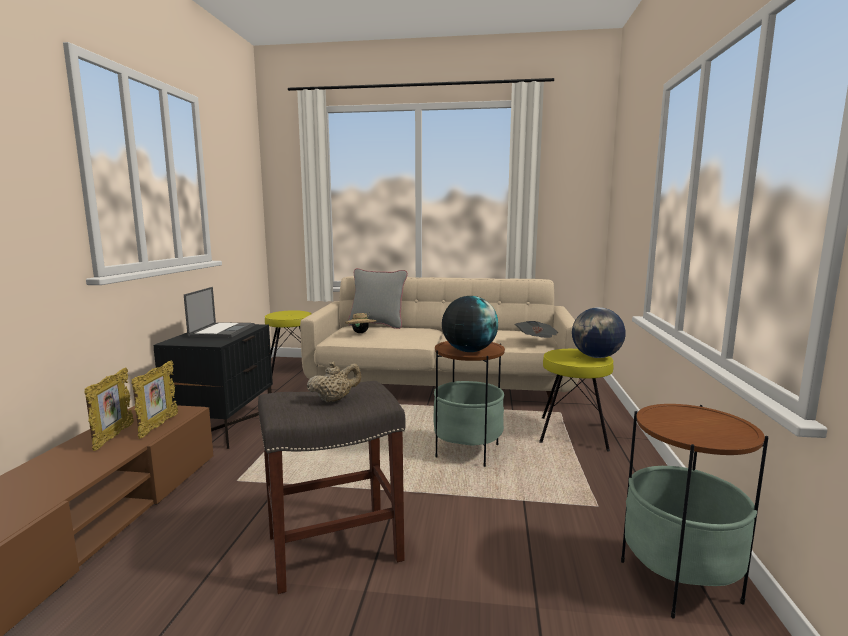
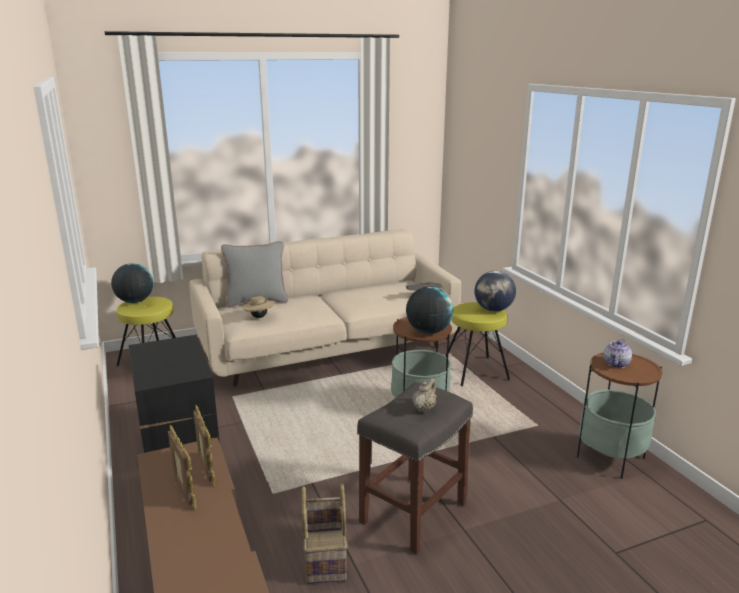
camera: 30 degrees left, 10 degrees up
(195, 554) = (324, 555): none -> basket
(222, 330) = (167, 354): laptop -> none
(285, 311) = (135, 301): none -> globe
(684, 419) = (616, 364): none -> teapot

